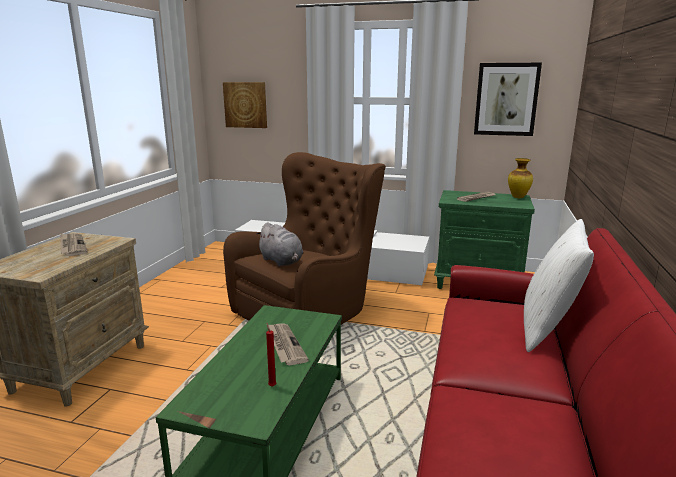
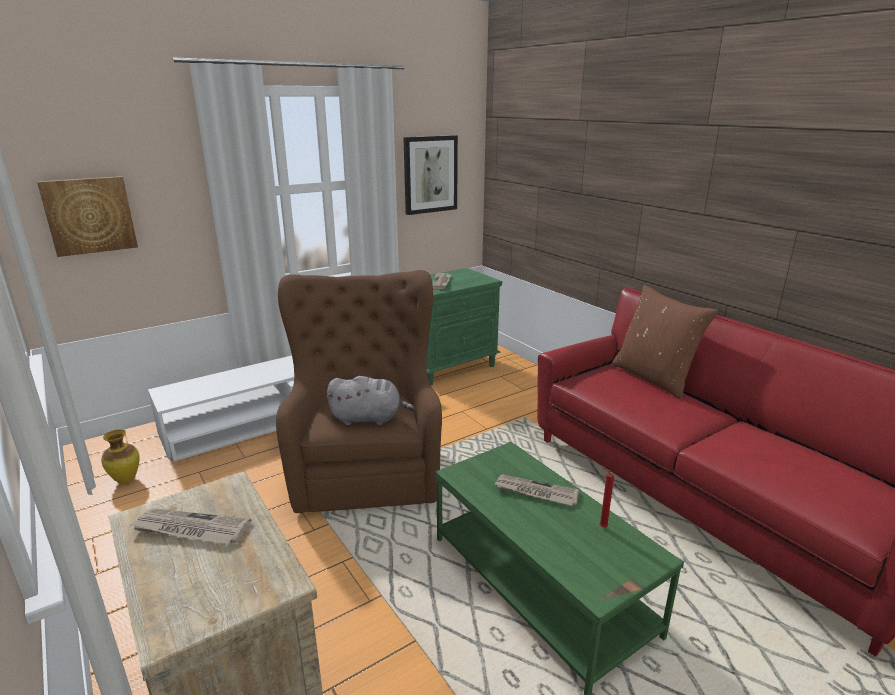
camera: 50 degrees left, 5 degrees up
(518, 197) = (467, 272): vase -> vase (127, 480)
(547, 329) = (654, 377): white pillow -> brown pillow

